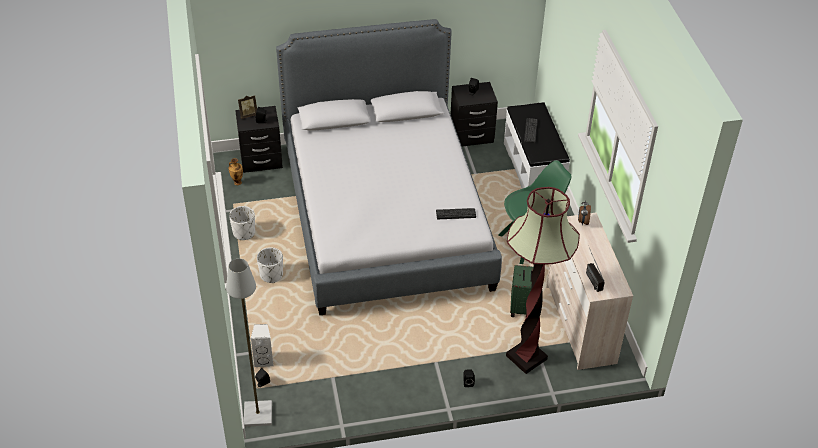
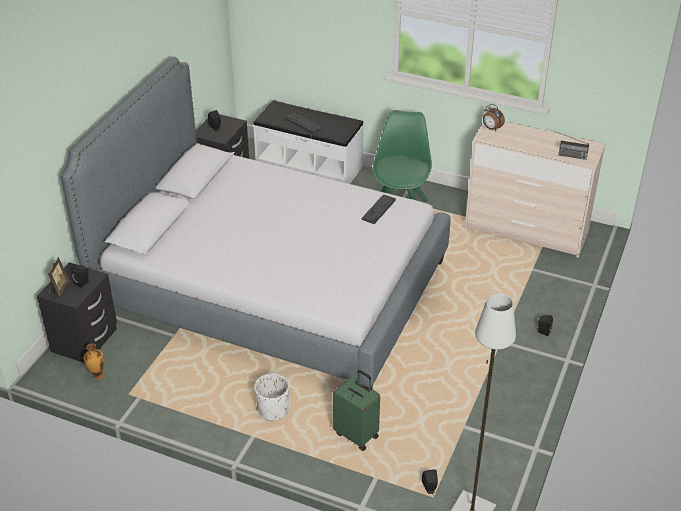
camera: 55 degrees left, 5 degrees down
(244, 233) = (184, 405): white planter -> none
(264, 360) = (397, 472): white speaker -> none
(521, 308) = (477, 255): green suitcase -> green suitcase (357, 434)
(526, 357) = (540, 280): floor lamp -> none

